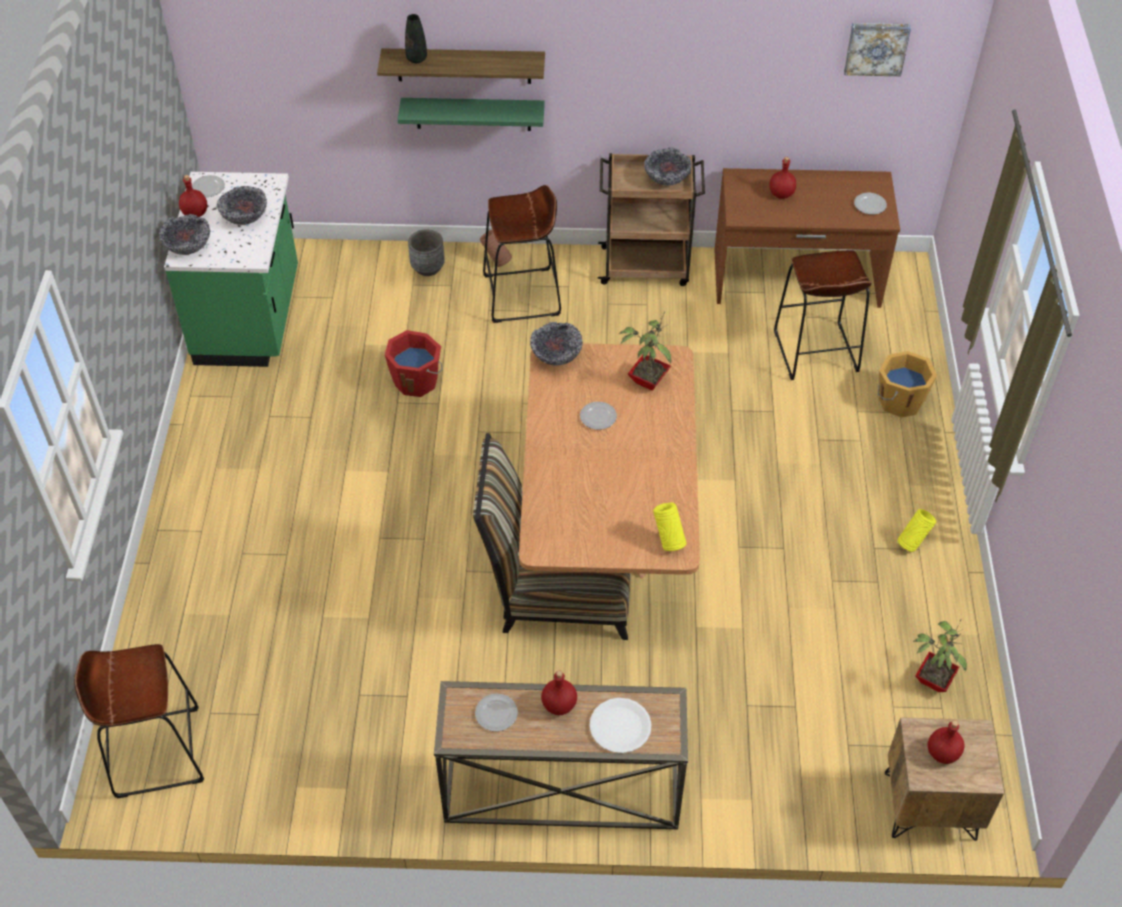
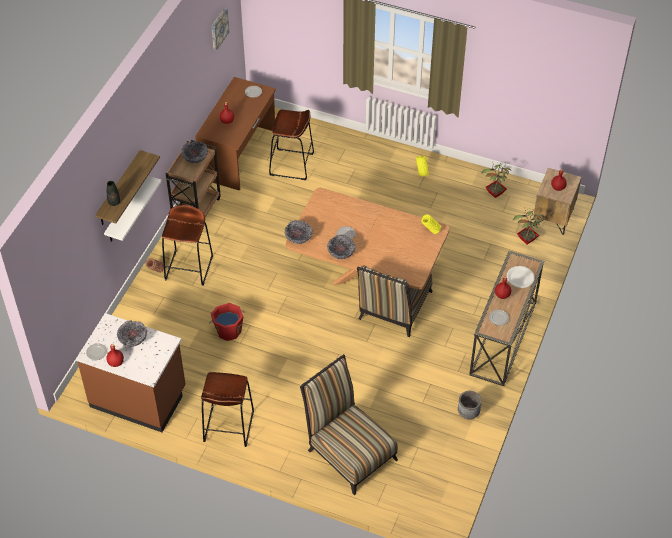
camera: 70 degrees left, 0 degrees up
(157, 752) = (424, 494): brown stool -> brown stool (228, 426)
(188, 247) = (144, 371): bowl -> bowl (341, 253)
(222, 612) = (348, 451): none -> chair
(250, 318) = (138, 397): green counter -> brown counter
(427, 268) = (144, 304): grey planter -> grey planter (468, 413)
(473, 114) = (125, 210): green shelf -> white shelf
(647, 380) = (331, 209): potted plant -> potted plant (526, 240)
(899, 400) = (338, 146): orange bucket -> none

